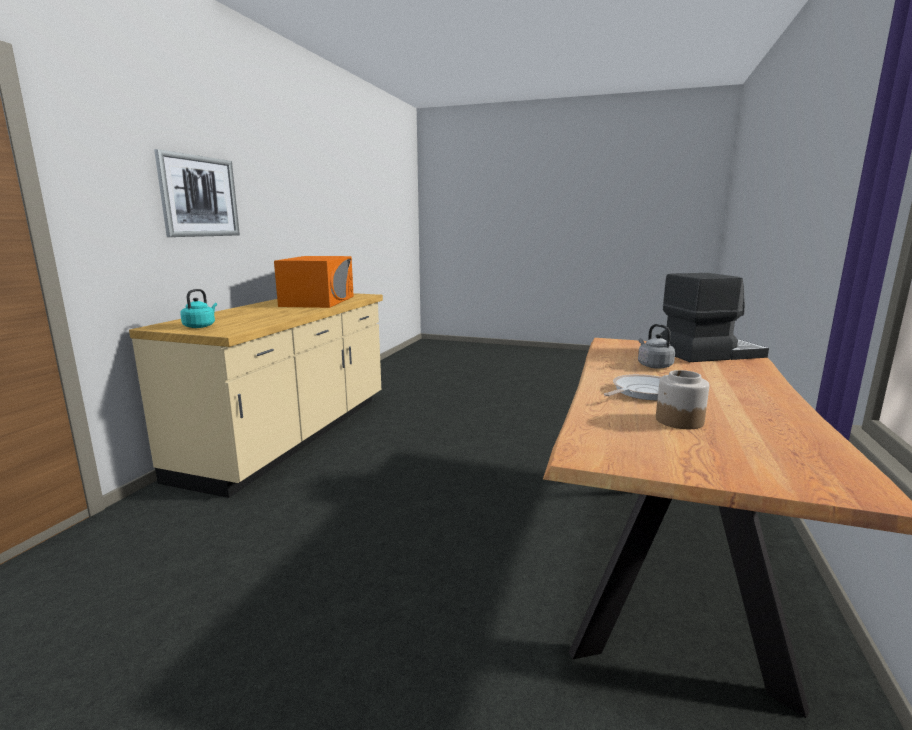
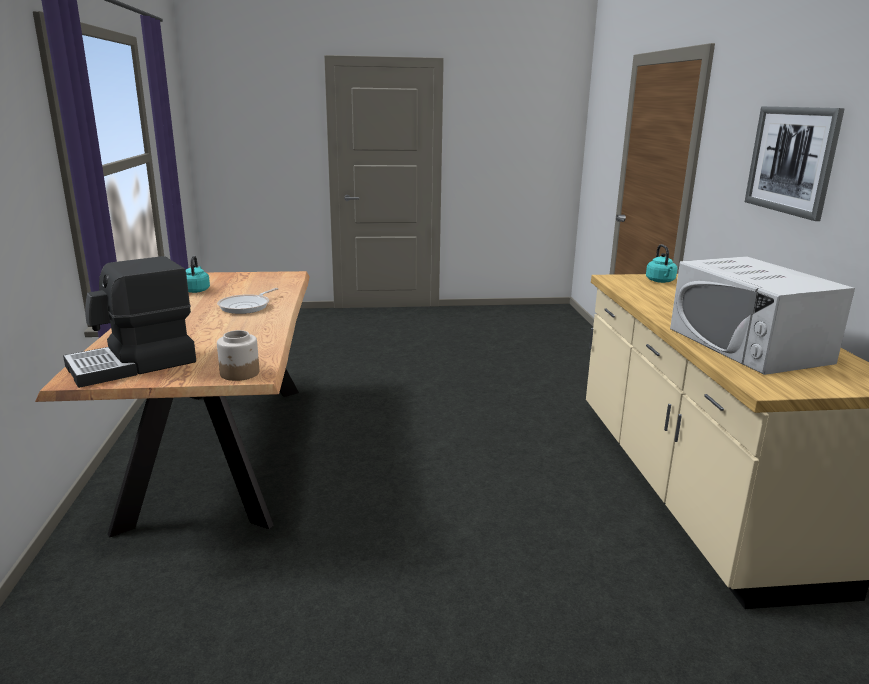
camera: 155 degrees right, 5 degrees up
(318, 301) = (747, 345): orange microwave -> white microwave
(653, 365) = (220, 335): grey kettle -> none
(679, 421) = (234, 292): jar -> jar (240, 373)
(755, 434) = (196, 290): none -> turquoise kettle

